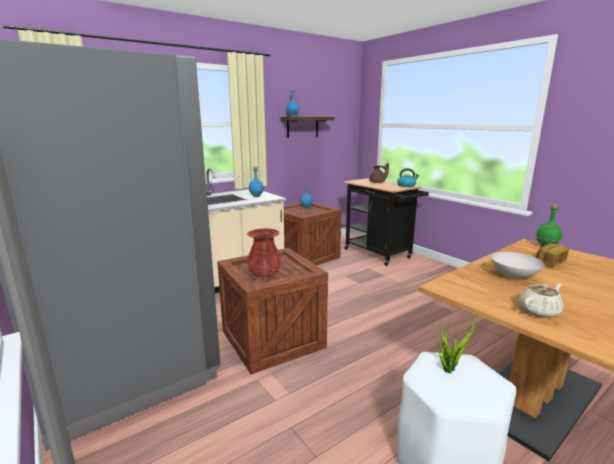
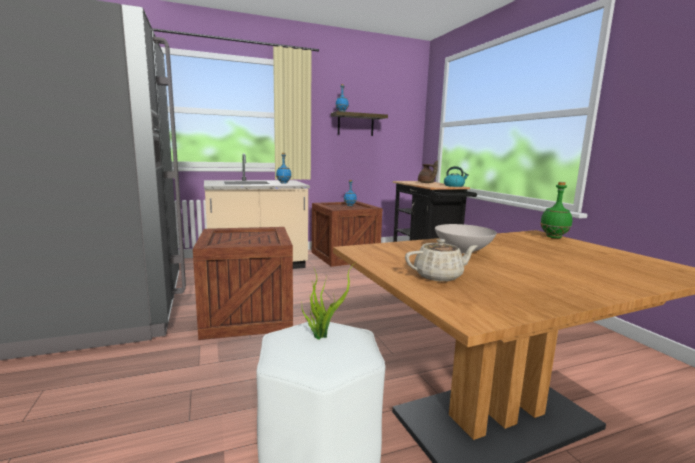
camera: 15 degrees right, 5 degrees down
(264, 273) = (234, 240): red vase -> none
(549, 262) = (533, 247): bread -> none

